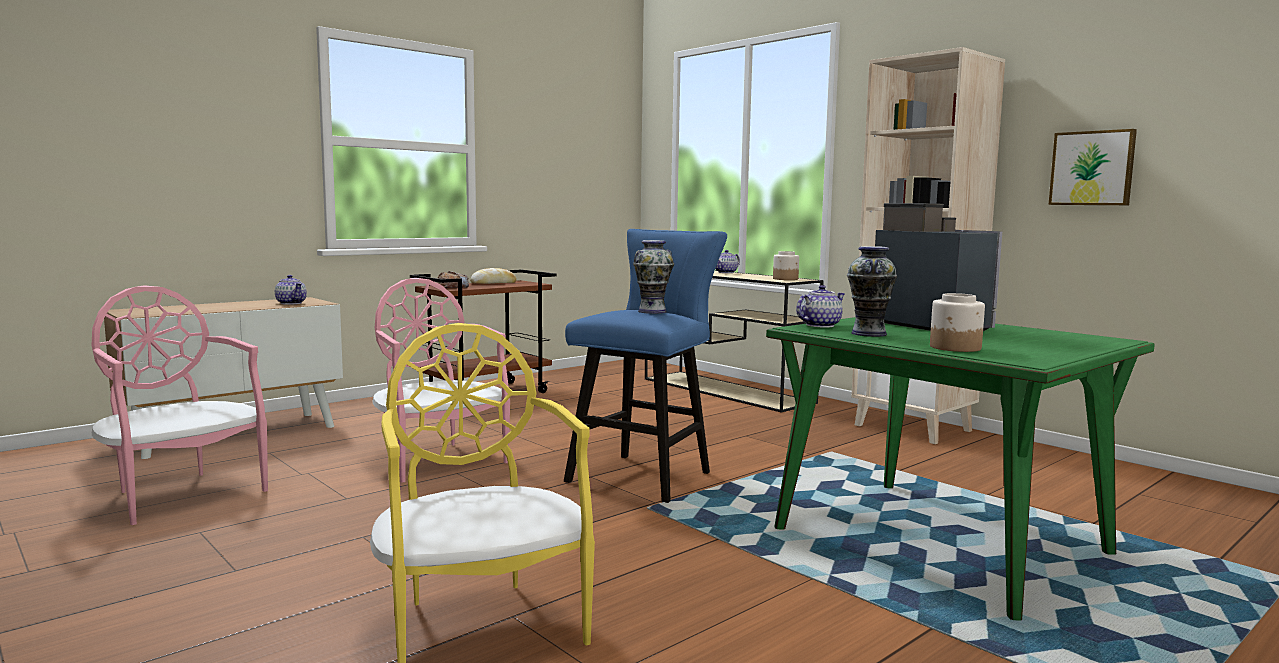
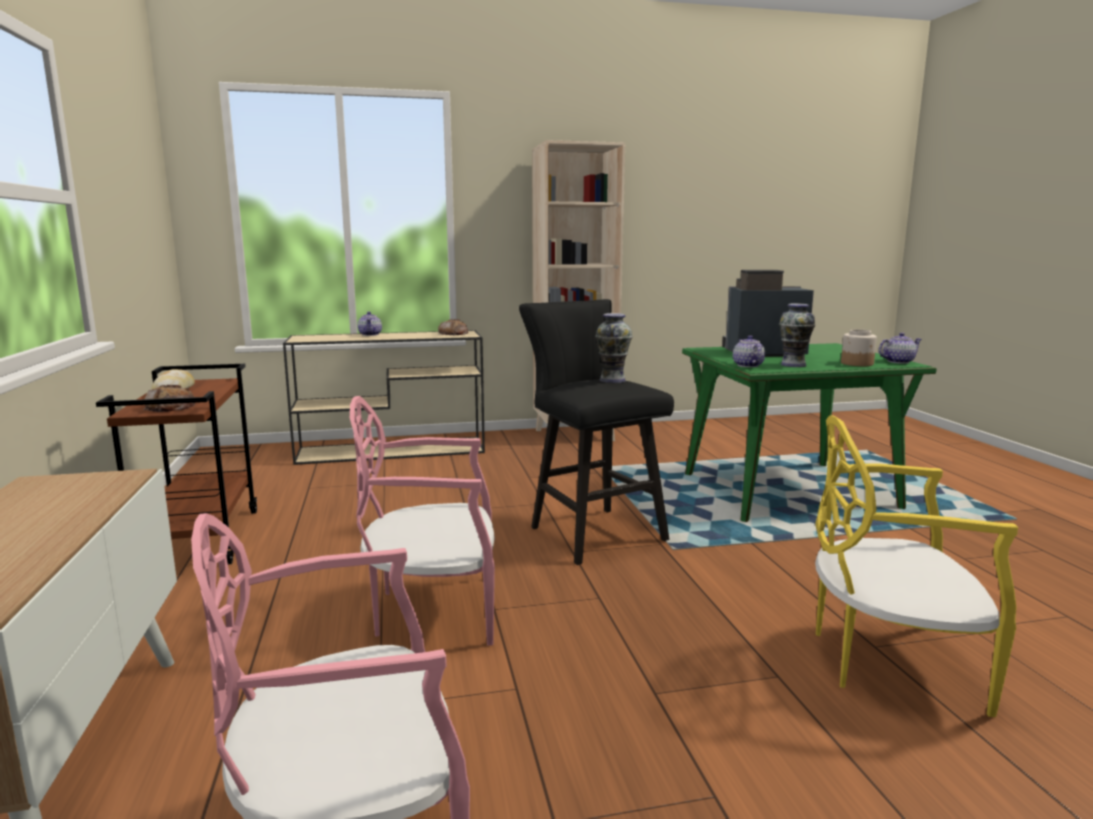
camera: 60 degrees left, 5 degrees up
(291, 303) = (82, 491): teapot -> teapot (897, 361)
(646, 475) = (591, 531): blue stool -> black stool
(785, 279) = (453, 333): jar -> bread
(1092, 168) = (662, 234): picture -> none

